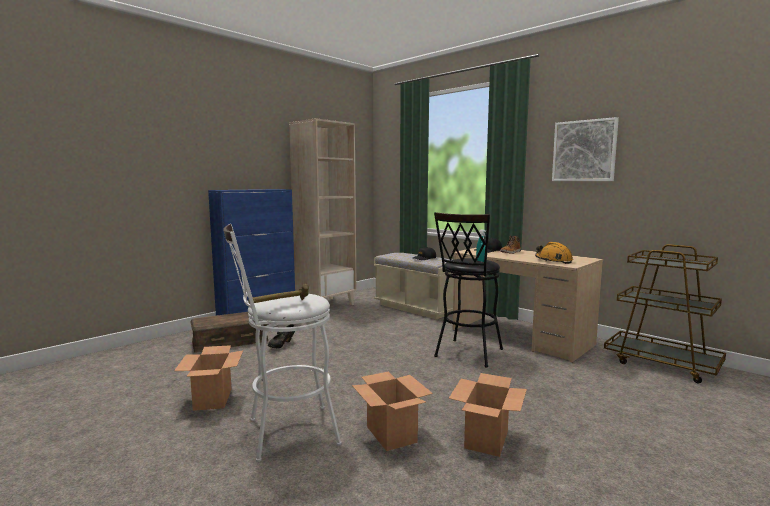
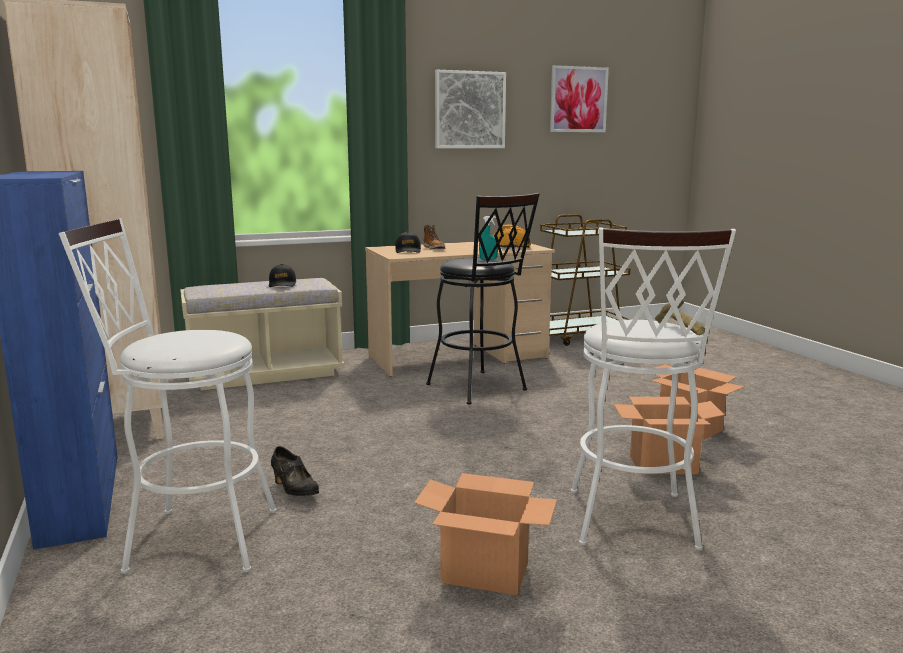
camera: 65 degrees left, 5 degrees up
(230, 341) = (190, 539): brown storage box -> white stool
(706, 133) = (578, 99): none -> picture

